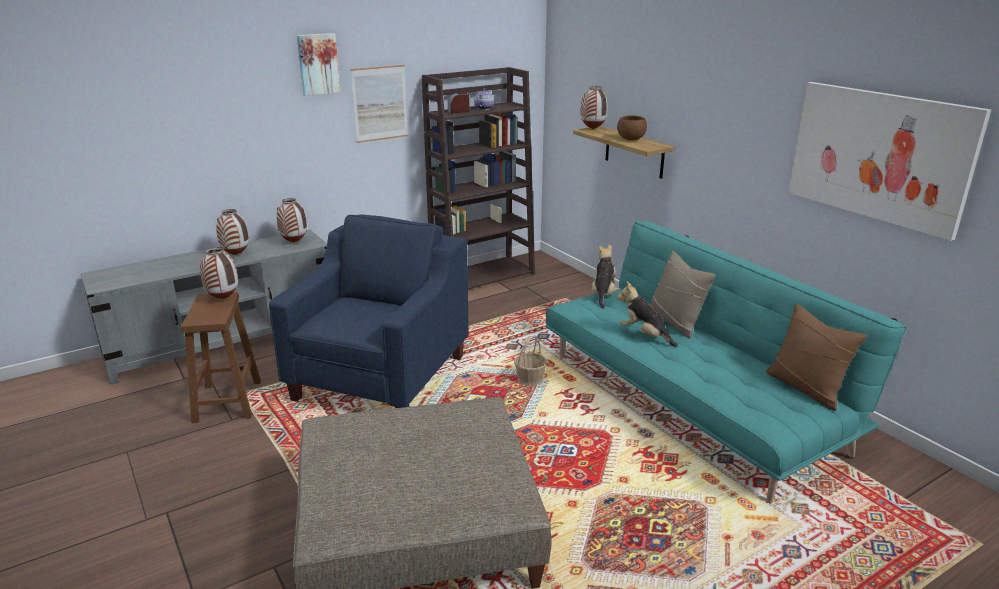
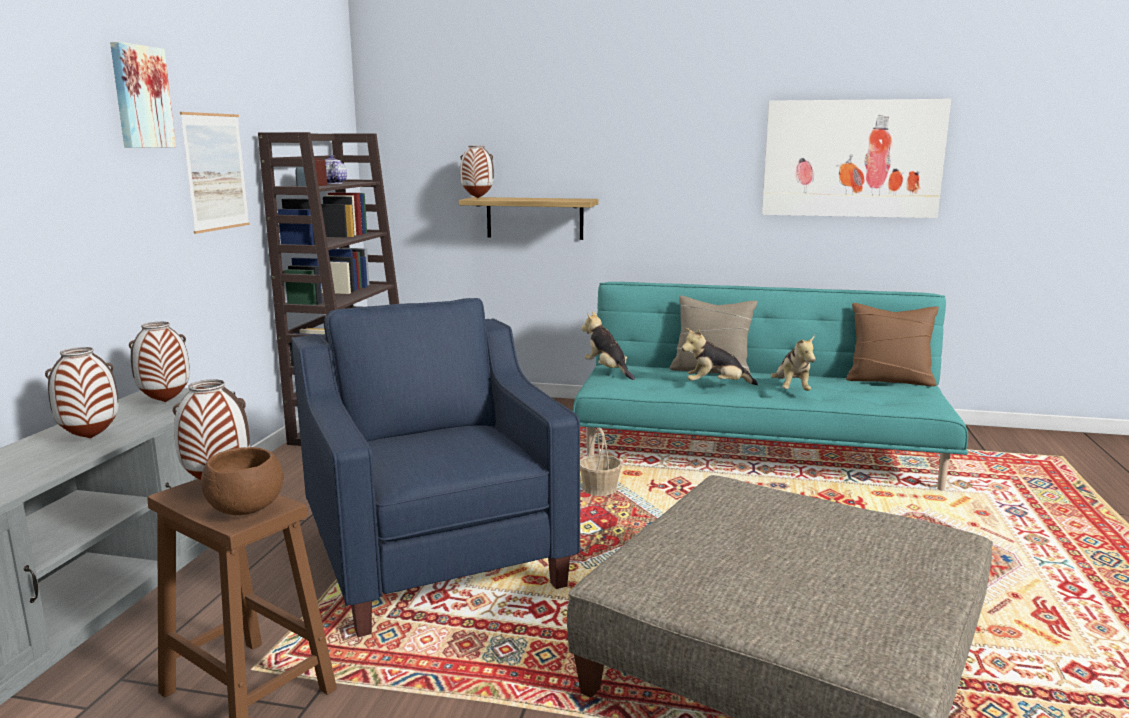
camera: 45 degrees left, 10 degrees down
(630, 139) = (543, 199): brown bowl -> brown bowl (245, 510)
(691, 362) = (791, 390): none -> plush toy

